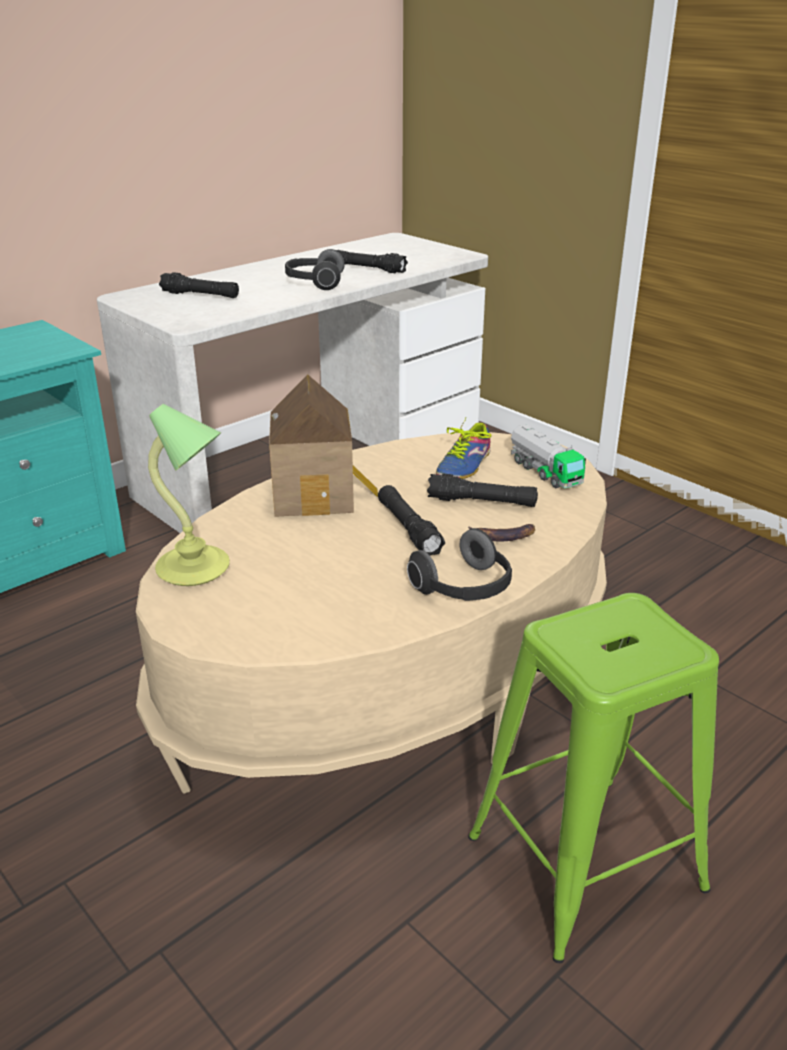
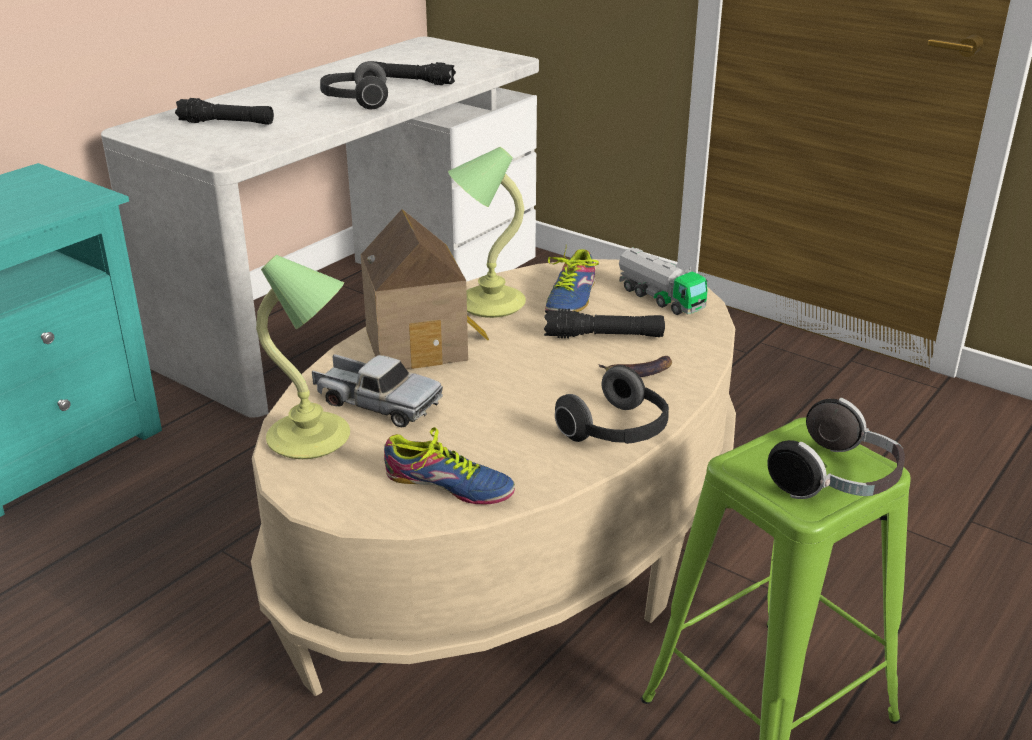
camera: 10 degrees left, 0 degrees up
(261, 543) = (376, 403): none -> toy truck
(296, 624) = (448, 488): none -> shoe
(389, 464) = (488, 303): none -> table lamp
(408, 529) = (534, 373): black flashlight -> none
(643, 656) = (837, 481): none -> headphones

